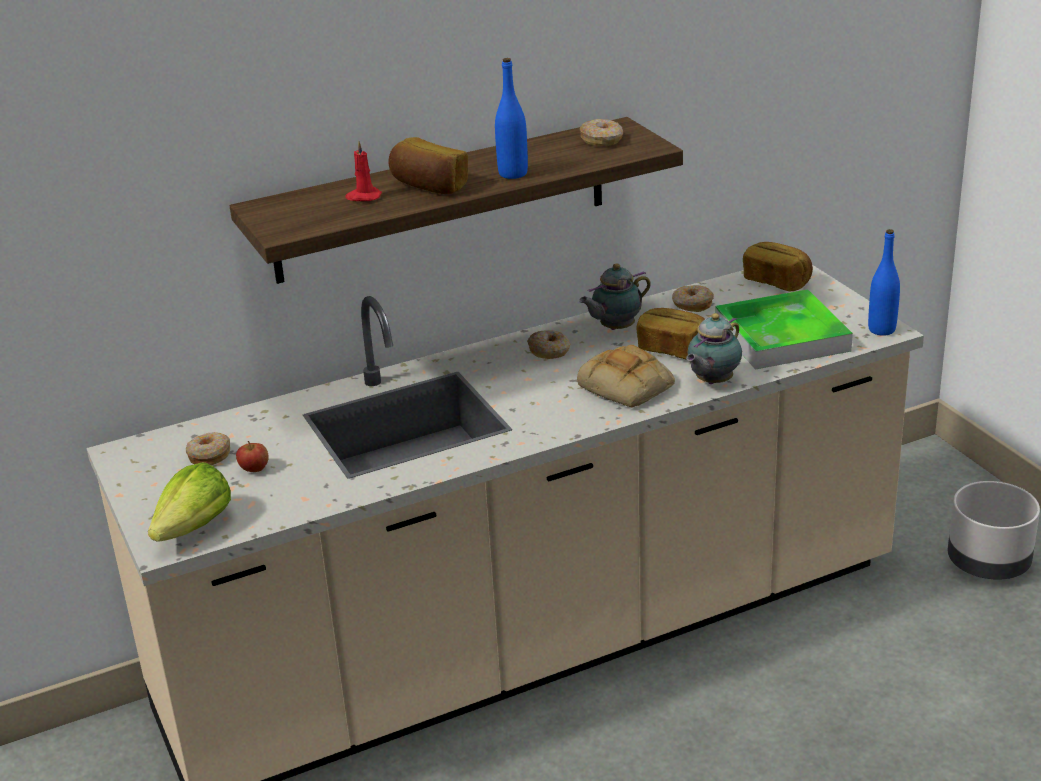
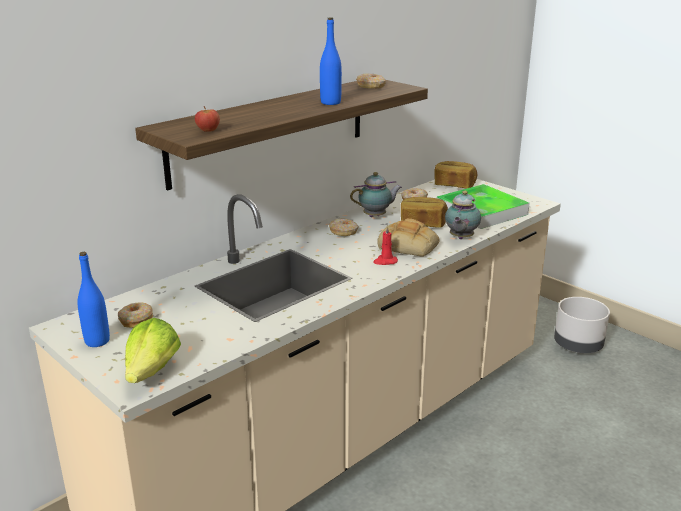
camera: 20 degrees left, 5 degrees down
(254, 469) = (178, 325): apple -> apple (208, 130)
(363, 197) = (236, 118): red candle -> red candle (385, 261)
(429, 186) = (278, 111): bread -> none
(615, 328) = (376, 216): teapot -> teapot turned 150 degrees counterclockwise
(881, 330) = (535, 202): blue bottle -> blue bottle (97, 341)

